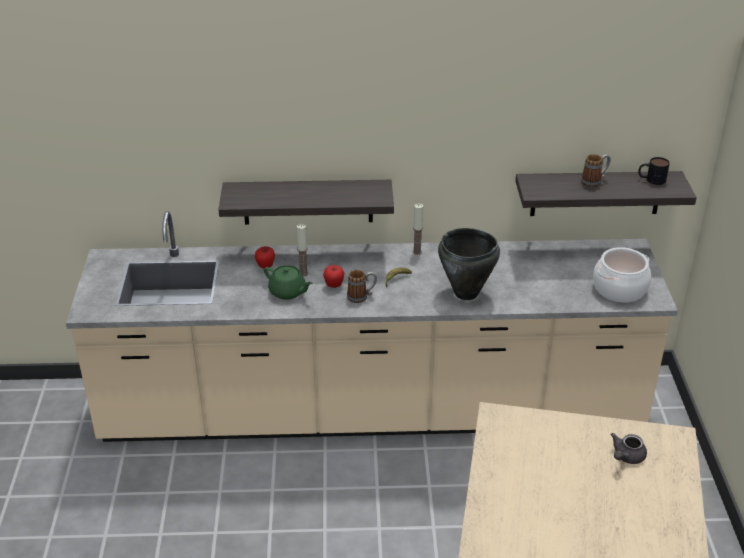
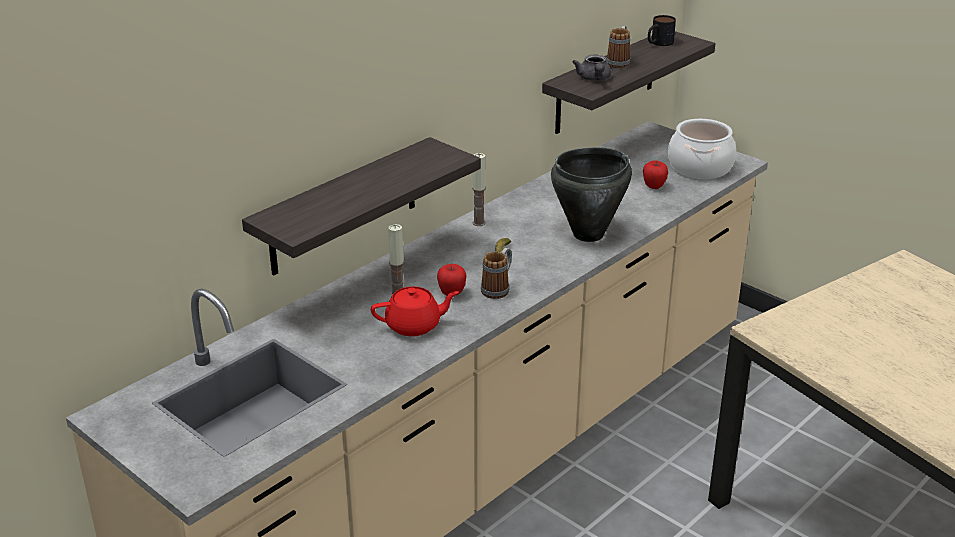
camera: 45 degrees left, 5 degrees down
(265, 266) = (342, 315): apple -> apple (654, 187)
(288, 292) = (414, 326): green teapot -> red teapot
(626, 457) = (903, 299): grey teapot -> grey teapot (594, 79)

